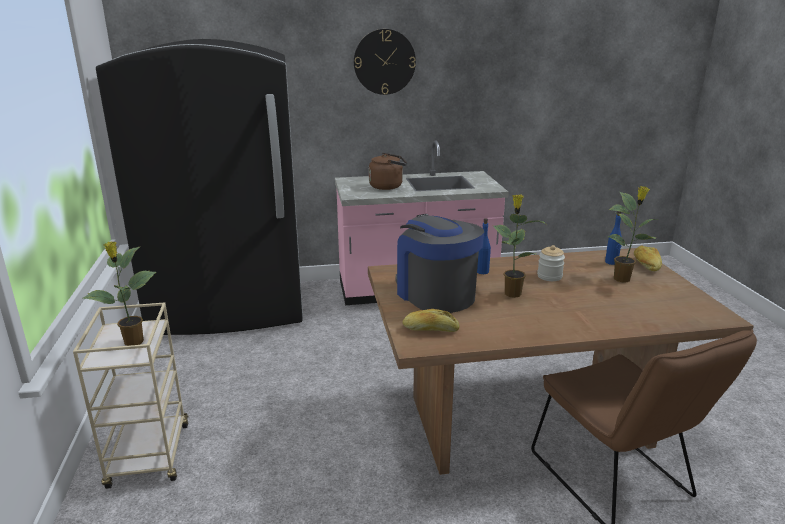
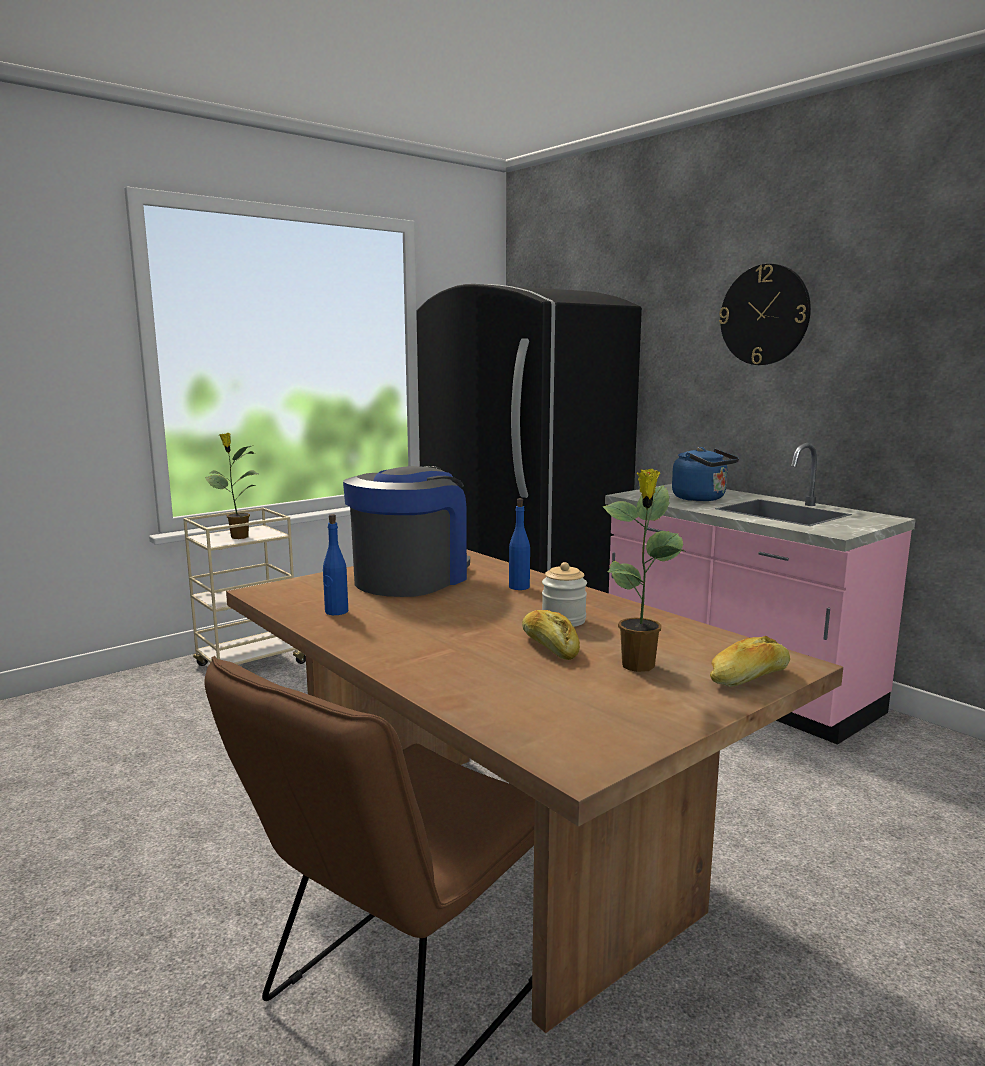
camera: 60 degrees right, 10 degrees down
(388, 186) = (702, 499): brown kettle -> blue kettle
(430, 329) = (307, 591): bread -> bread (550, 646)
(512, 293) = (466, 609): potted plant -> none
(611, 262) = (707, 651): blue bottle -> blue bottle (336, 612)

